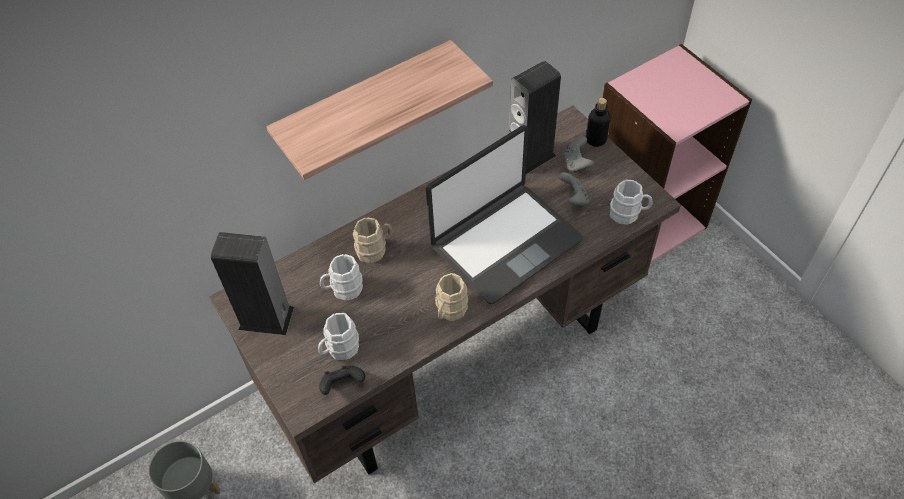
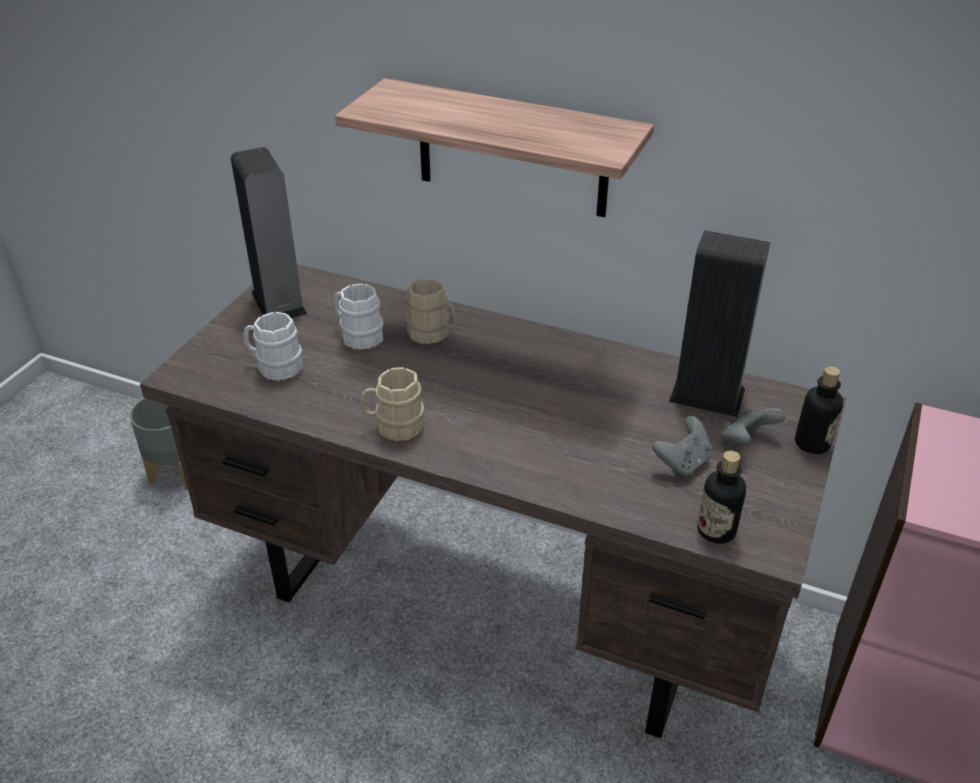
camera: 55 degrees right, 15 degrees down
(342, 385) = (228, 389): black game controller -> none
(504, 242) = (542, 429): laptop -> none
(628, 214) = (716, 530): white mug -> bottle

